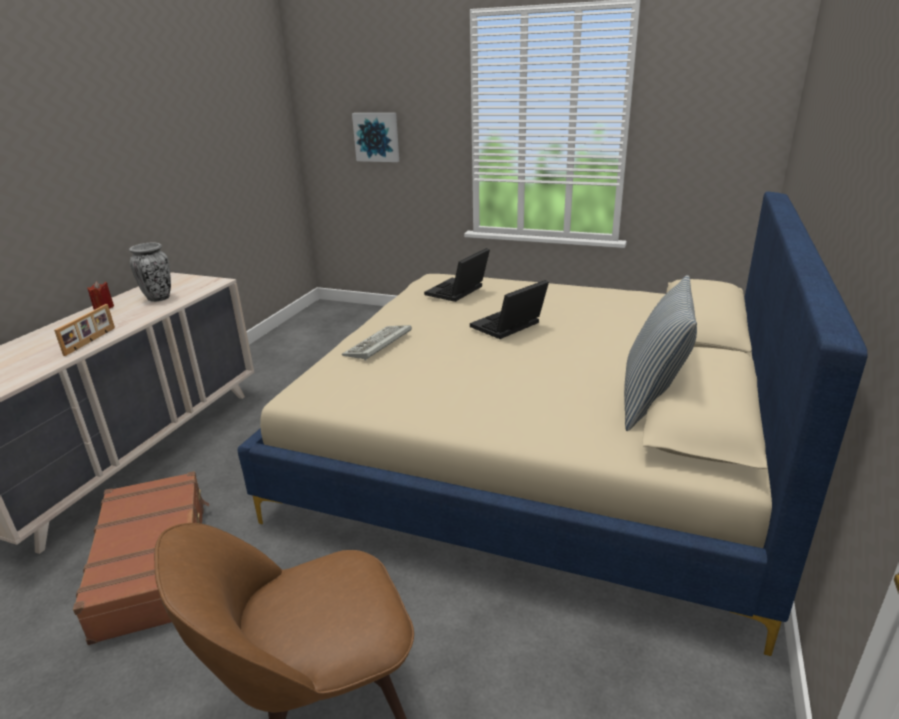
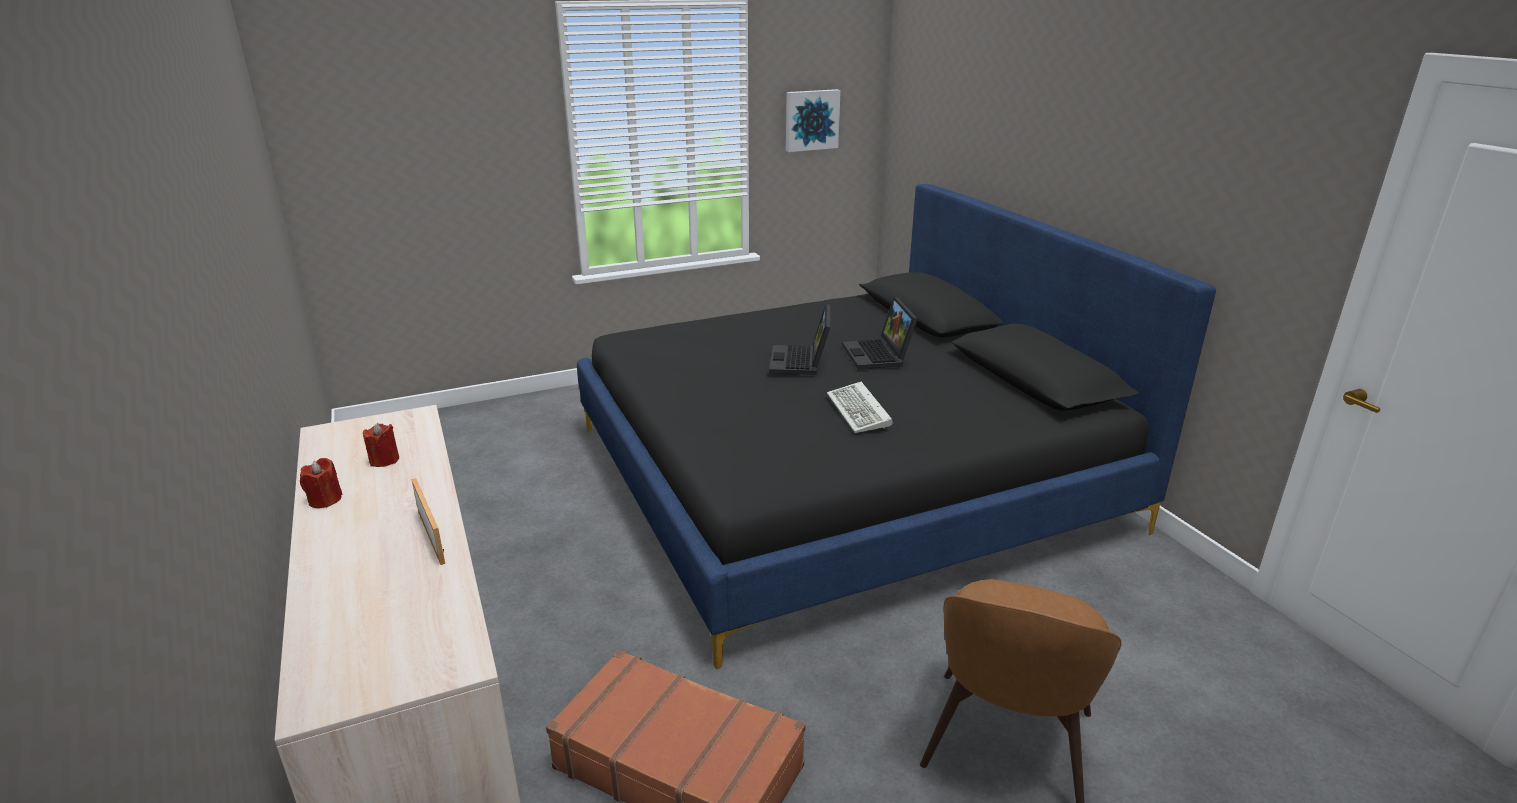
camera: 45 degrees left, 0 degrees up
(159, 298) = (384, 460): vase -> red candle
(377, 137) = (428, 170): picture -> picture (811, 120)
(378, 345) = (719, 420): keyboard -> keyboard (860, 412)
(457, 292) = (690, 344): laptop -> laptop (879, 355)
(536, 445) = (842, 477): beige bed -> black bed
(651, 401) = (999, 382): pillow -> none

